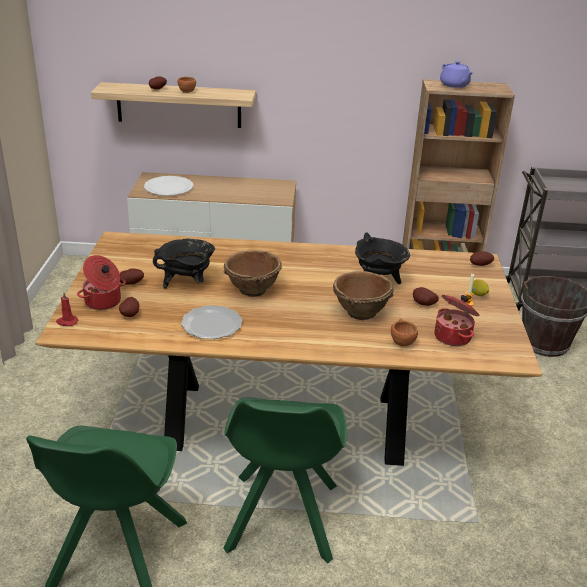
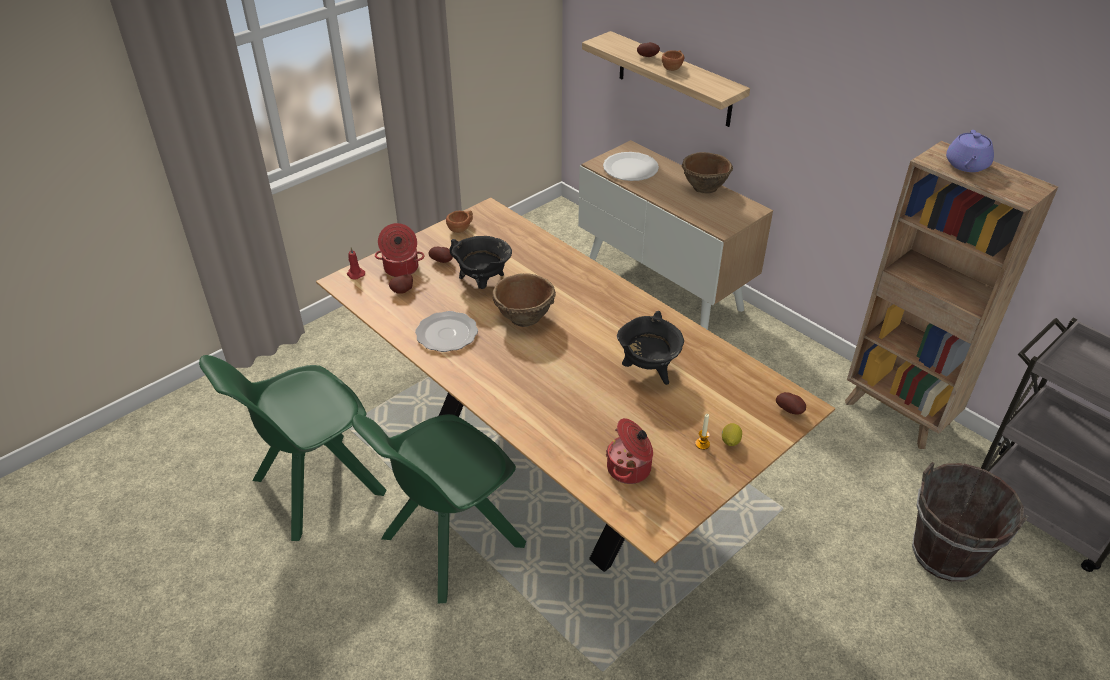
camera: 45 degrees right, 10 degrees up
(360, 313) = (582, 393): brown bowl -> brown bowl (704, 187)
(401, 340) = (575, 442): brown cup -> brown cup (461, 228)
(423, 304) = (654, 419): potato -> none

